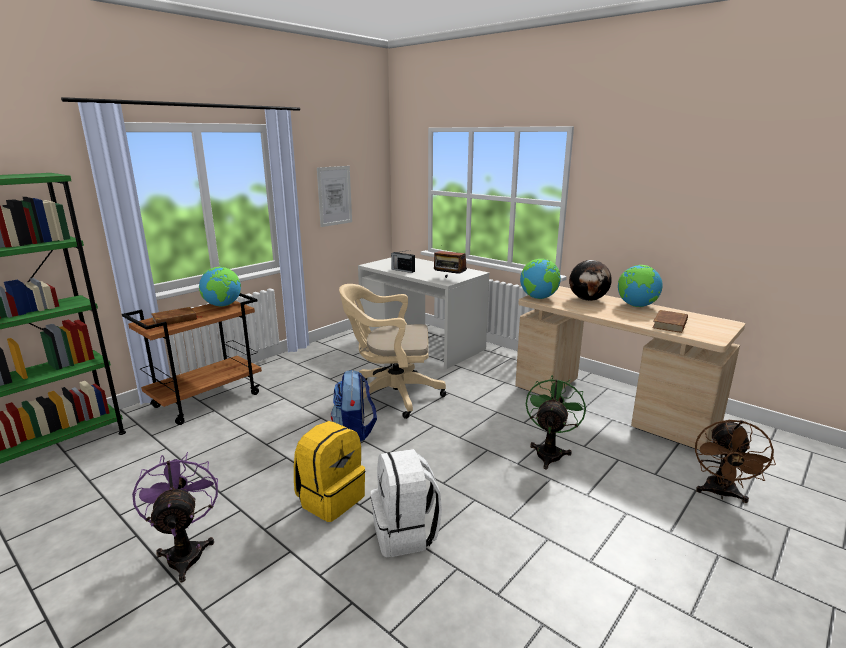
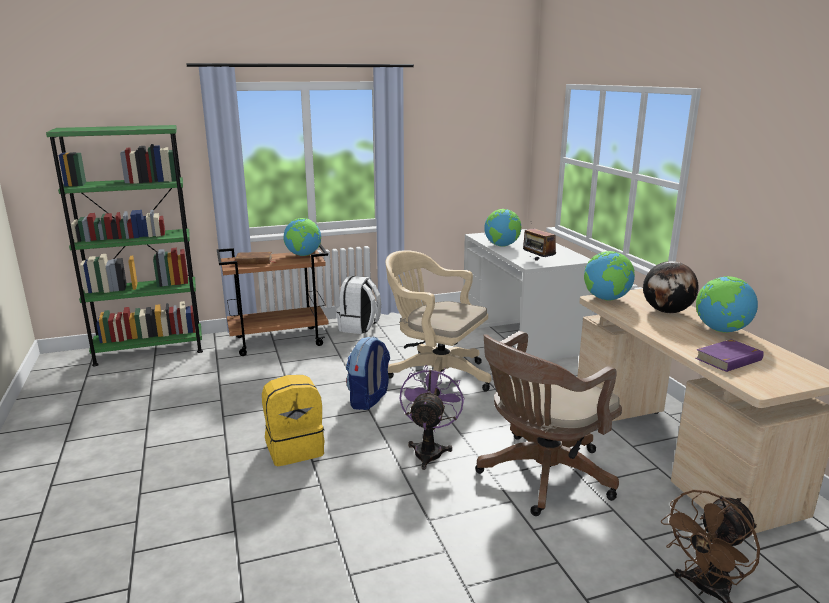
camera: 30 degrees right, 0 degrees up
(185, 551) = (164, 450): purple fan -> purple fan (429, 450)
(334, 196) = (453, 157): picture -> none
(402, 270) = (502, 246): radio -> globe
(405, 533) = (325, 497): white backpack -> white backpack (359, 327)
(550, 452) = (540, 476): green fan -> brown office chair
(670, 324) = (729, 359): brown book -> purple book

